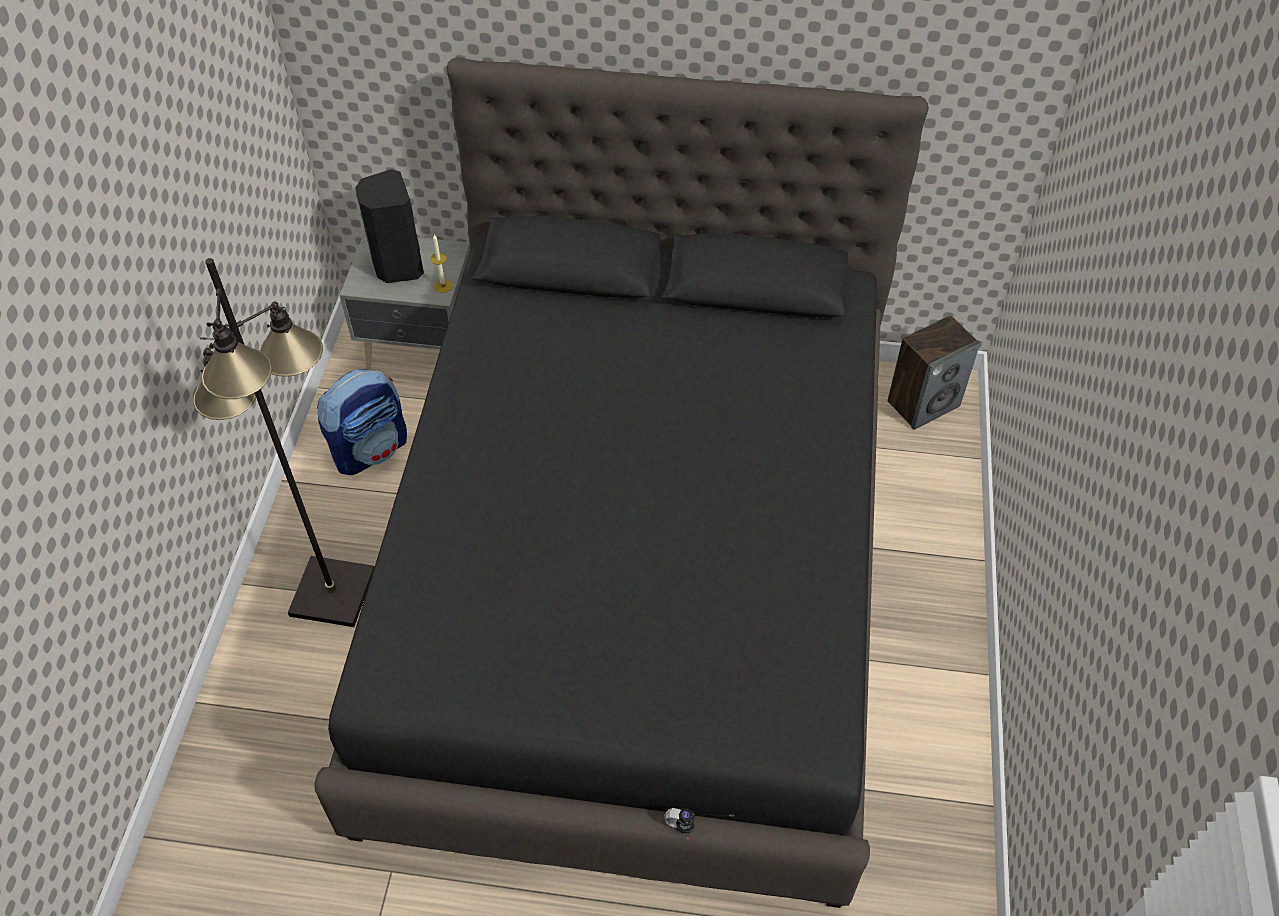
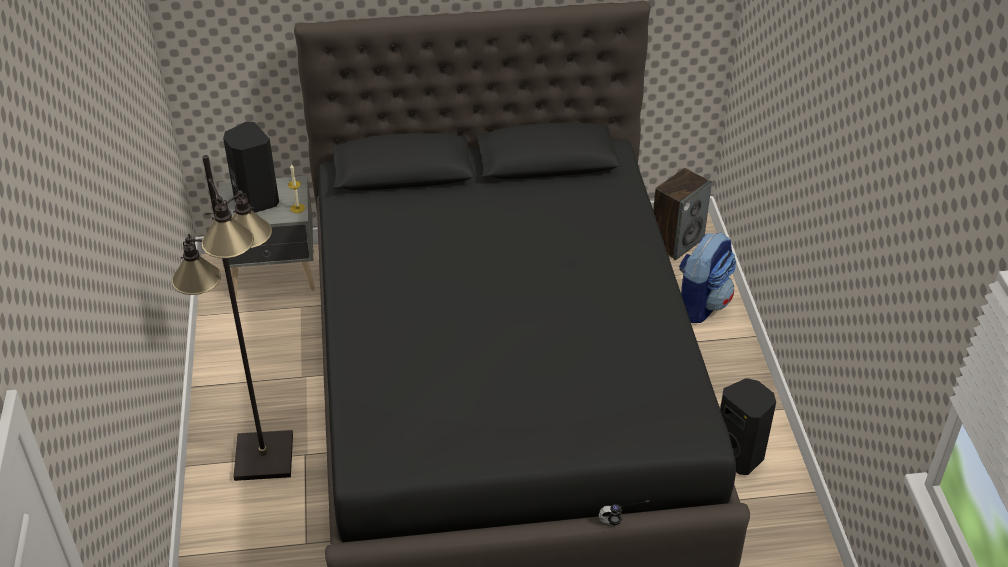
camera: 15 degrees left, 10 degrees down
(371, 449) = (258, 351): backpack -> backpack (701, 304)
(910, 728) = (740, 455): none -> black speaker

